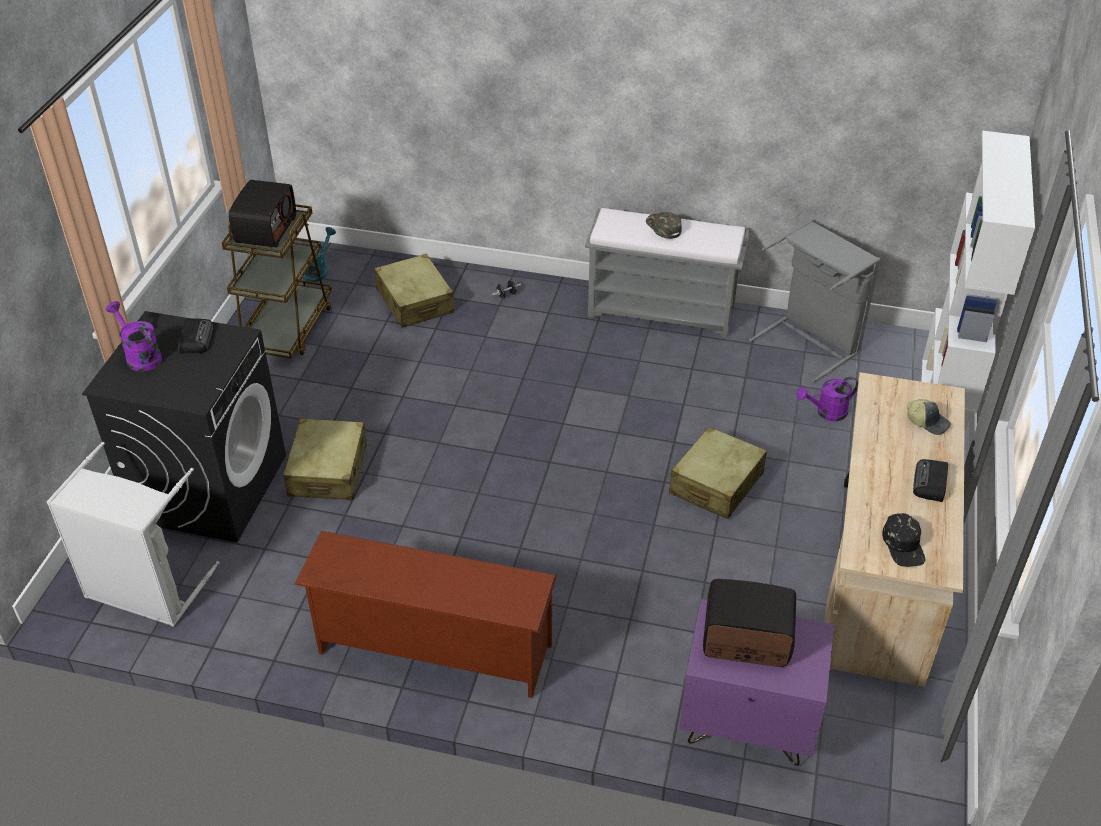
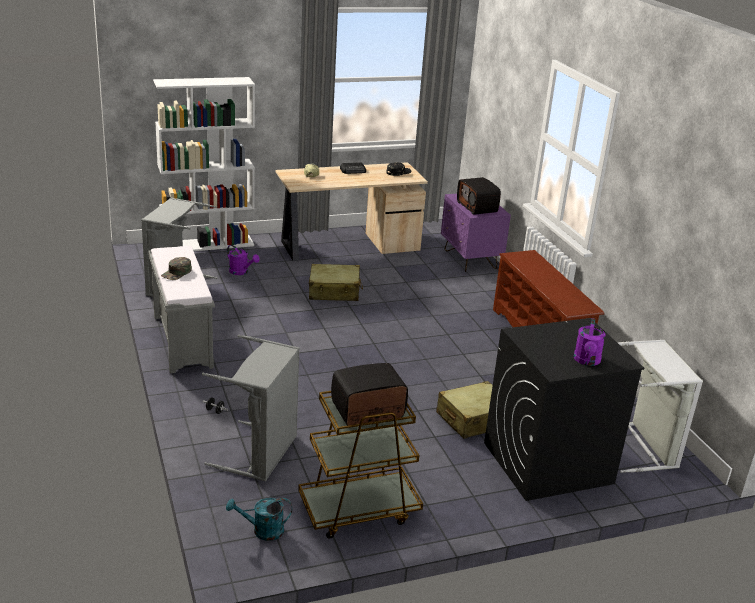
camera: 125 degrees left, 15 degrees down
(196, 338) = (542, 347): radio -> none
(415, 301) = (261, 453): beige suitcase -> grey laundry basket

